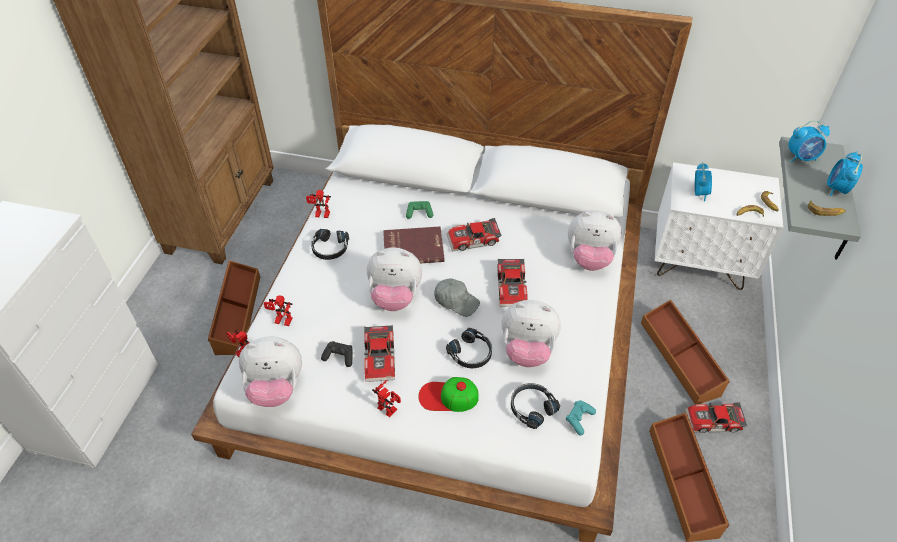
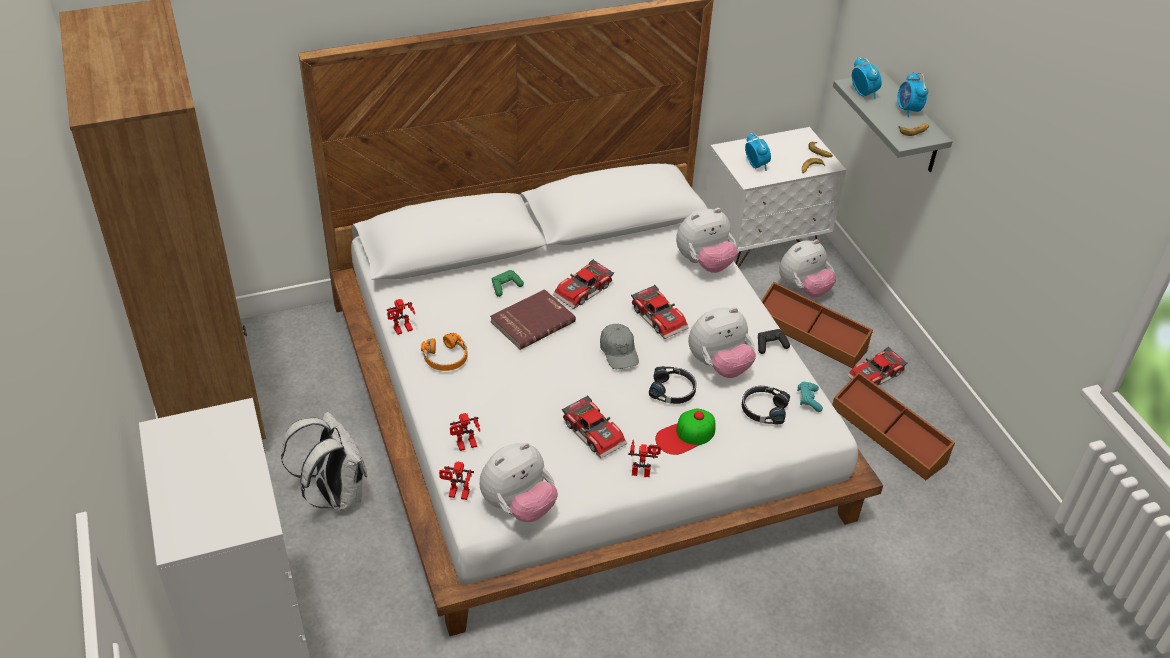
camera: 35 degrees left, 5 degrees down
(237, 314) = (335, 494): brown storage box -> white backpack
(330, 248) = (446, 358): black headphones -> orange headphones
(339, 357) = (555, 449): black game controller -> black game controller (770, 345)
(395, 297) = (558, 373): plush toy -> plush toy (803, 289)
(456, 301) = (619, 351): grey cap -> grey cap turned 75 degrees clockwise
(801, 158) = (863, 93): alarm clock -> alarm clock turned 75 degrees counterclockwise

